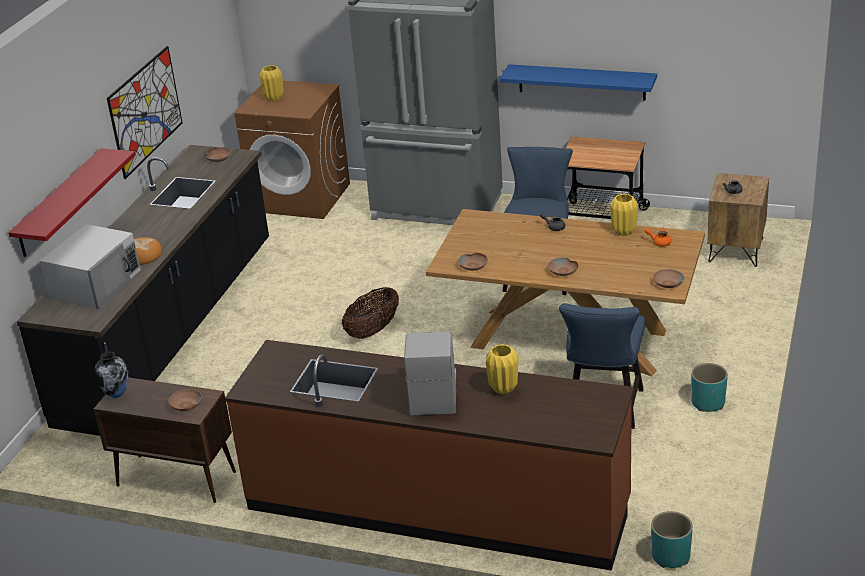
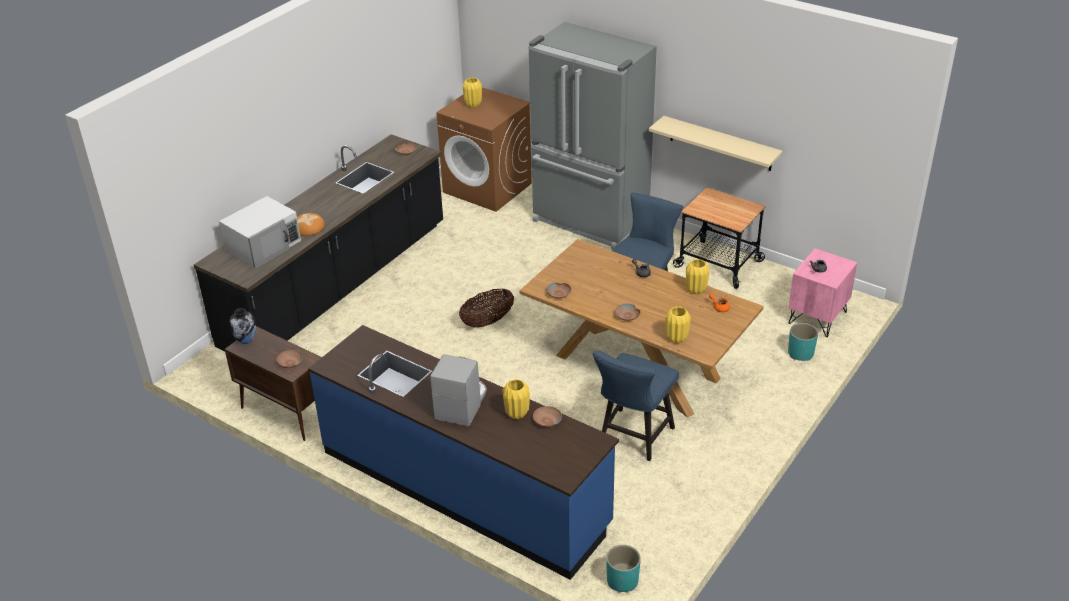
camera: 15 degrees right, 5 degrees up
(60, 203) = (250, 175): red shelf -> none
(145, 111) = (349, 105): picture -> none
(437, 506) = (464, 488): brown counter -> blue counter
(581, 82) = (720, 143): blue shelf -> beige shelf
(630, 281) = (676, 338): none -> yellow vase
(667, 283) = (705, 347): brown bowl -> brown bowl (546, 420)
(708, 403) = (721, 453): turquoise planter -> turquoise planter (800, 353)
(736, 250) = (818, 318): brown nightstand -> pink nightstand

